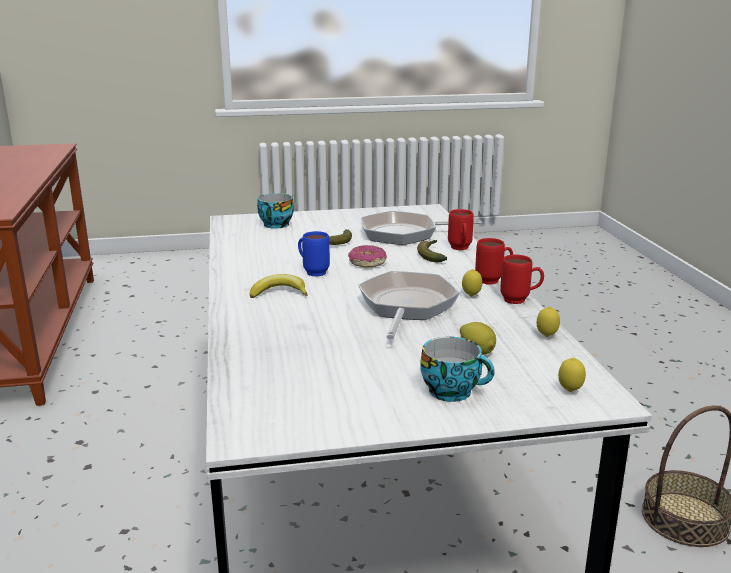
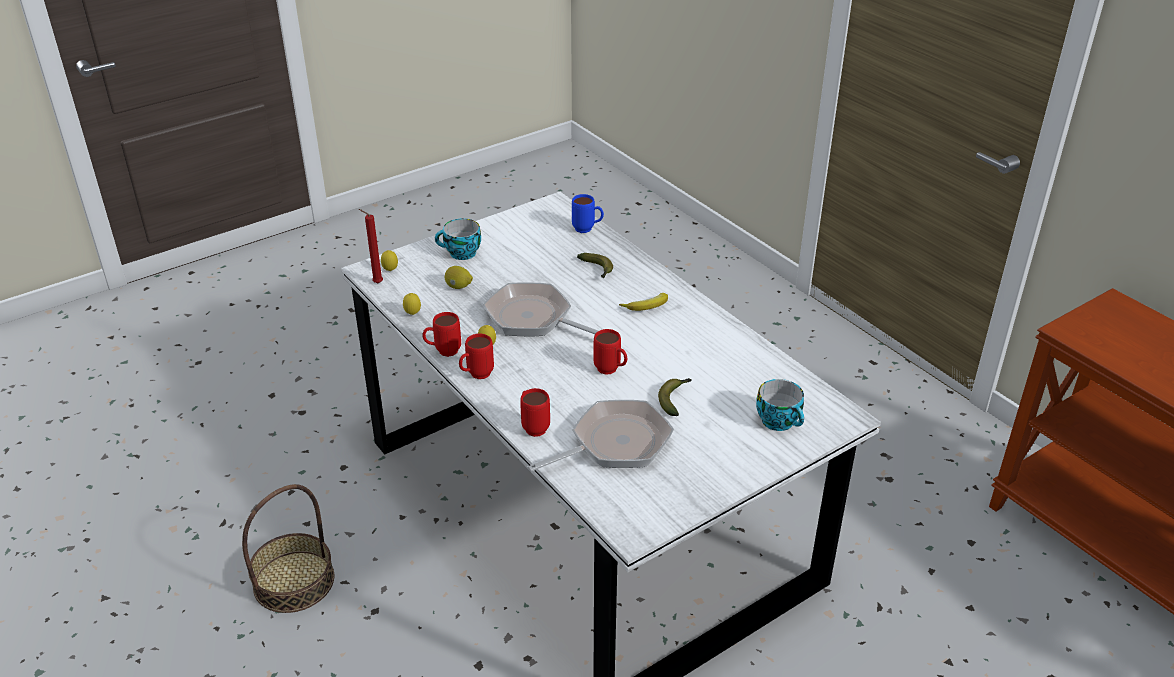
camera: 155 degrees right, 15 degrees up
(312, 272) = (648, 342): blue mug -> blue mug (587, 230)
(367, 263) = (611, 371): donut -> red mug
(406, 307) = (533, 318): frying pan -> frying pan turned 135 degrees clockwise
(432, 255) = (557, 404): banana -> banana (597, 270)
(593, 379) = (376, 283): none -> red candle

